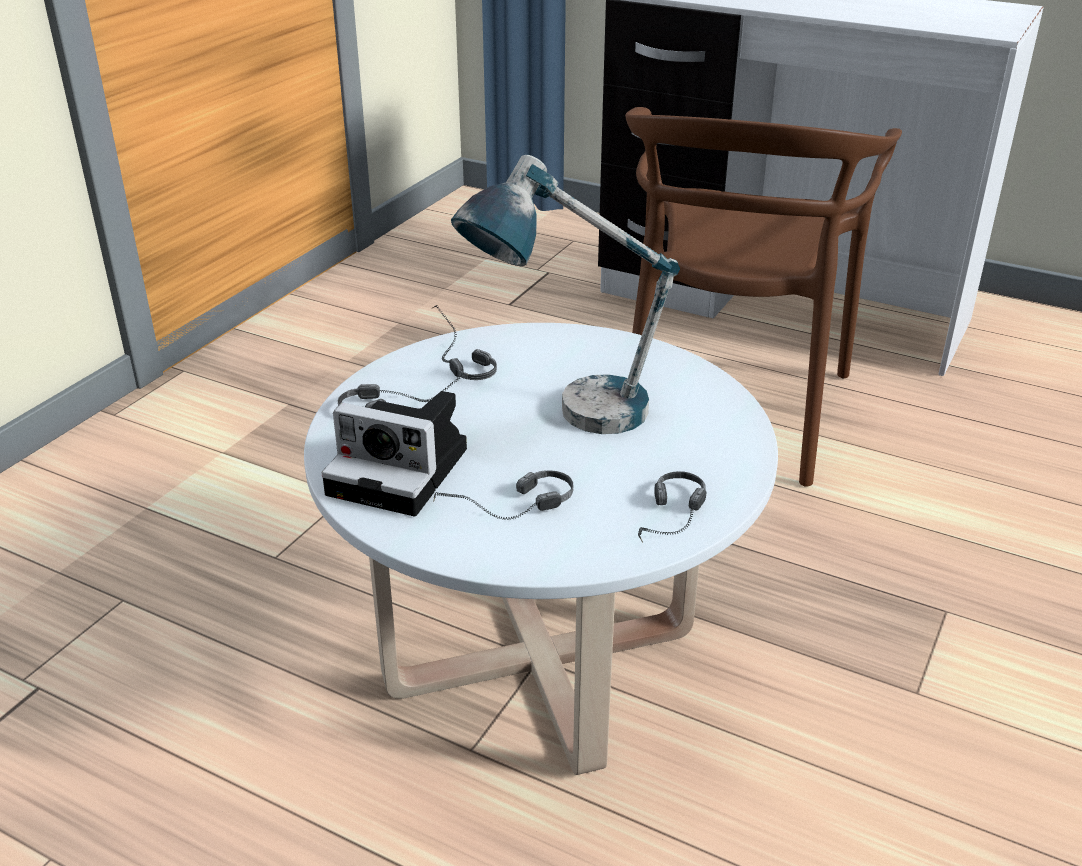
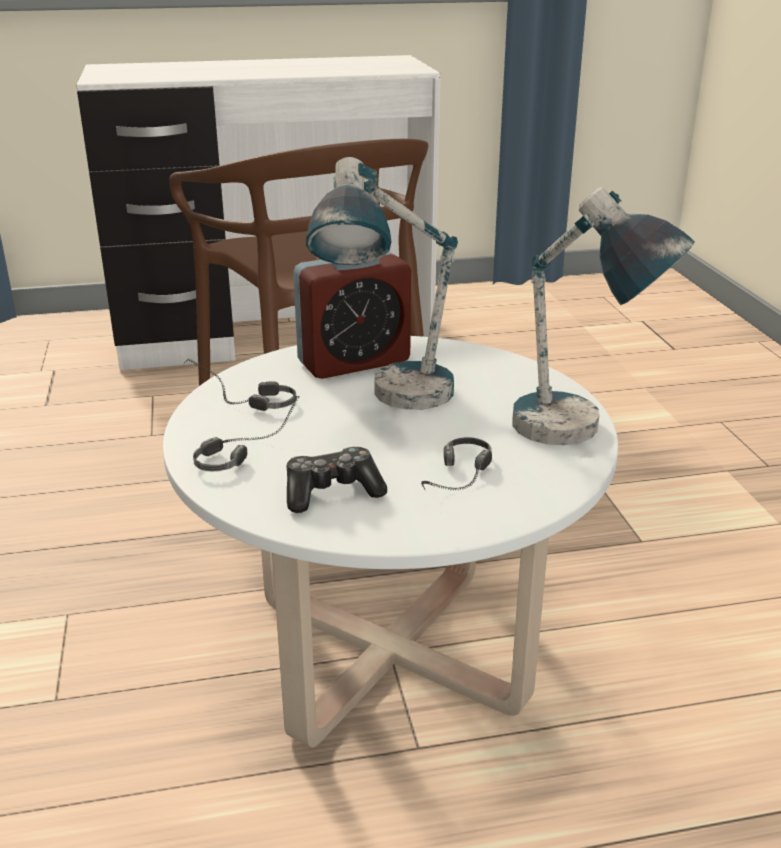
camera: 40 degrees left, 5 degrees down
(404, 471) = (332, 492): camera -> game controller
(597, 360) = (354, 362): none -> alarm clock
(672, 525) = (576, 441): headphones -> table lamp

